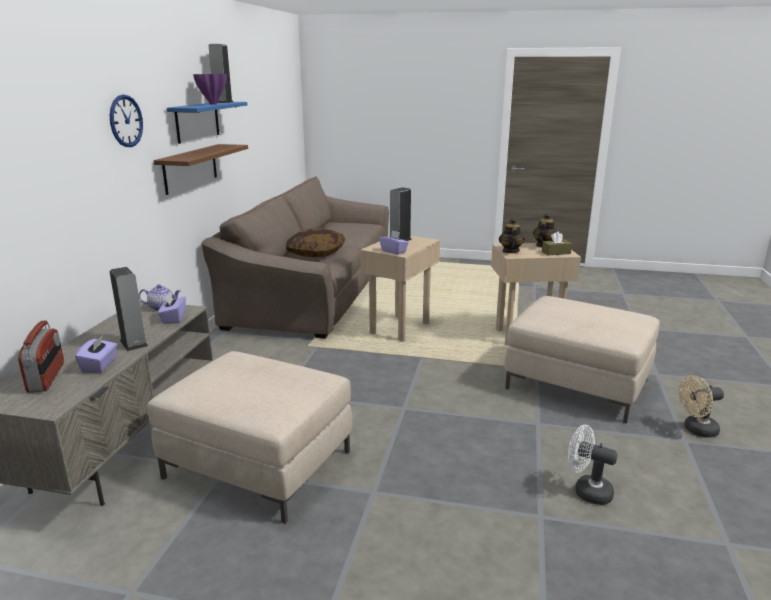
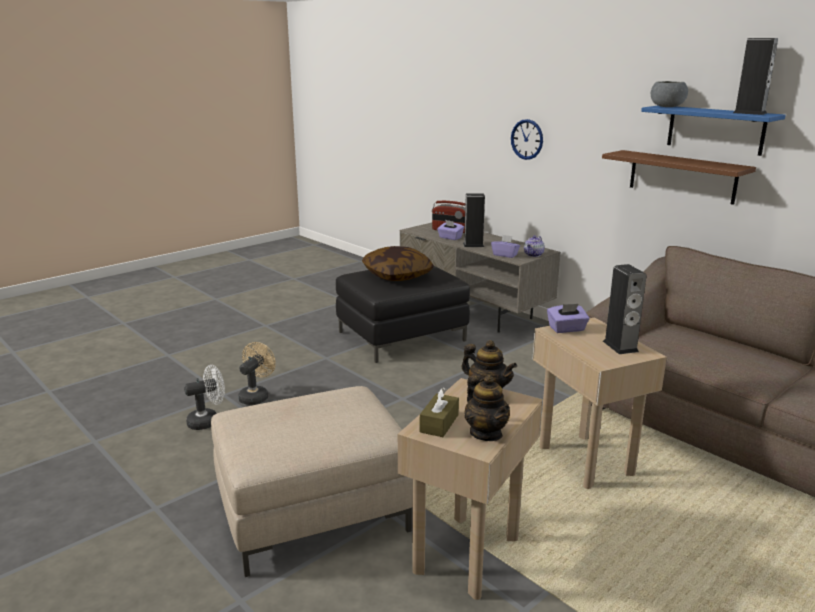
camera: 125 degrees right, 0 degrees up
(126, 121) = (598, 108): wall clock -> wall clock (527, 139)
(188, 106) = (667, 107): none -> grey bowl
(212, 104) = (706, 110): purple vase -> none
(258, 464) = (401, 336): beige ottoman -> black ottoman
(316, 253) = (728, 356): pillow -> pillow (397, 275)
(696, 430) = (148, 528): beige fan -> beige fan (256, 396)

